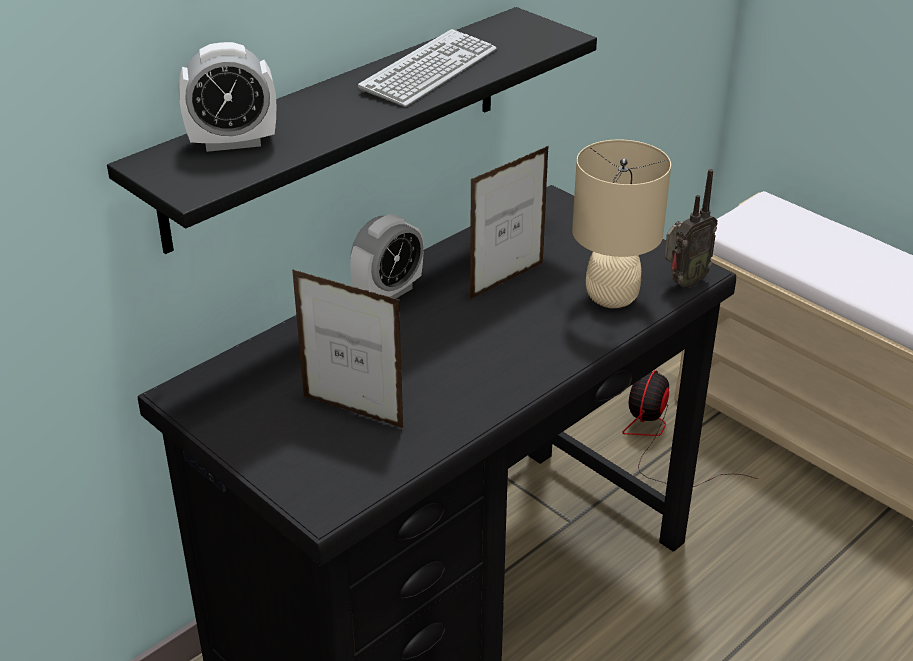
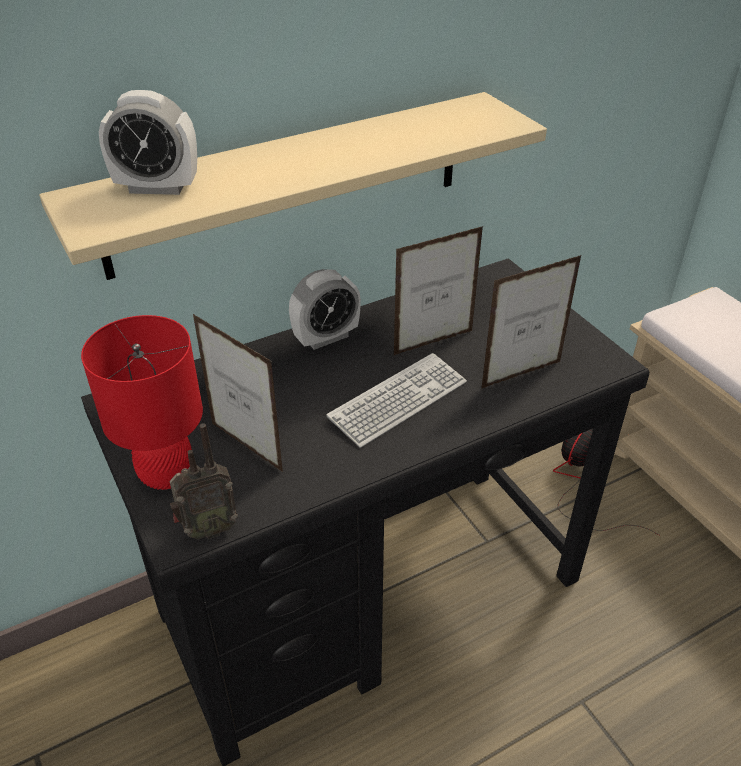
camera: 15 degrees right, 5 degrees up
(277, 454) = (164, 476): none -> red table lamp
(337, 126) = (289, 183): black shelf -> beige shelf
(429, 70) = (372, 141): keyboard -> keyboard (398, 401)
(611, 297) = (521, 374): beige table lamp -> picture frame
(683, 283) = (595, 371): radio -> radio (207, 529)

